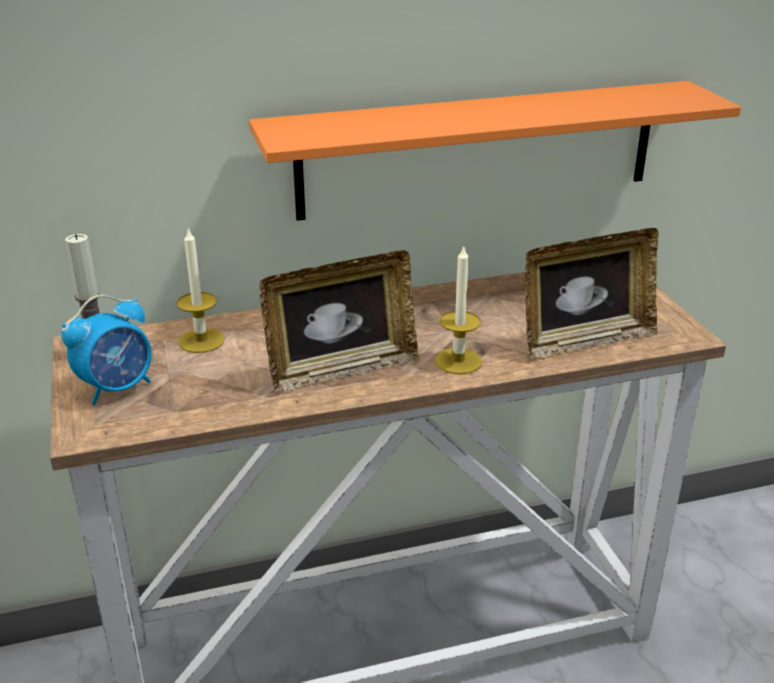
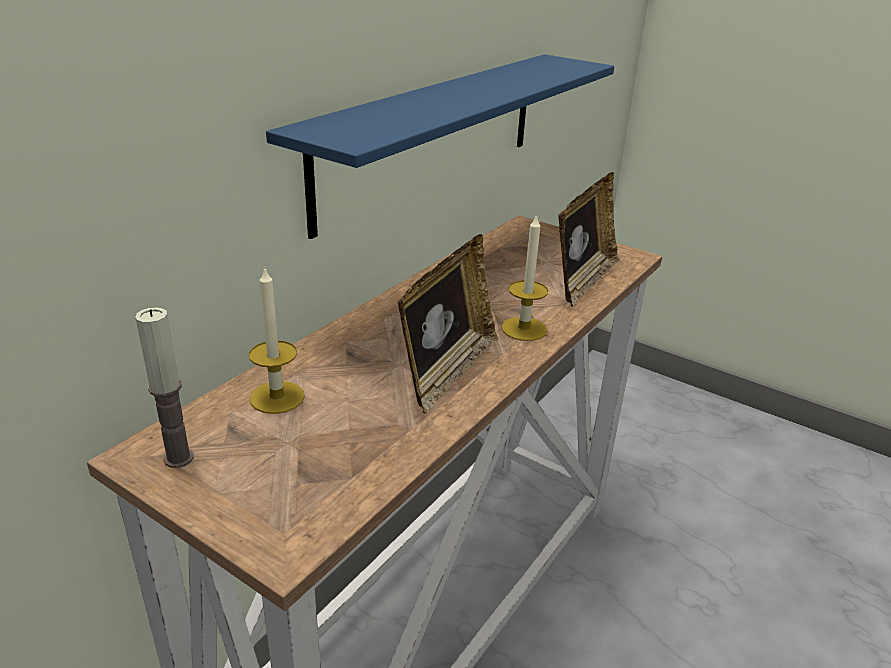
camera: 40 degrees left, 0 degrees up
(117, 388) = (254, 482): alarm clock -> none
(479, 149) = (433, 135): orange shelf -> blue shelf

